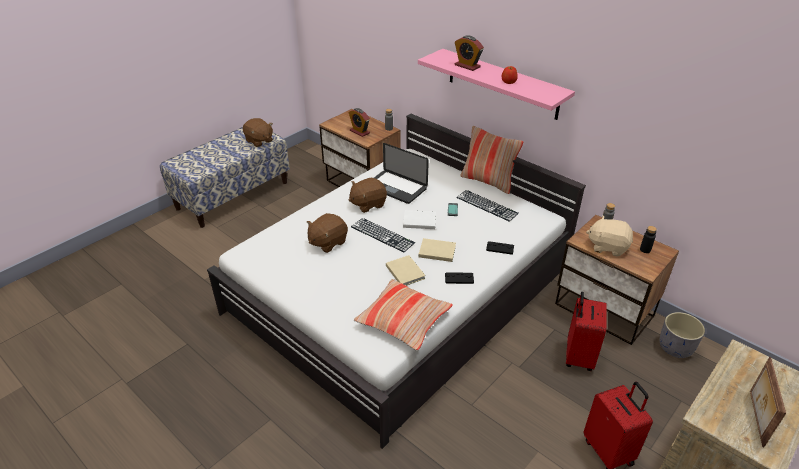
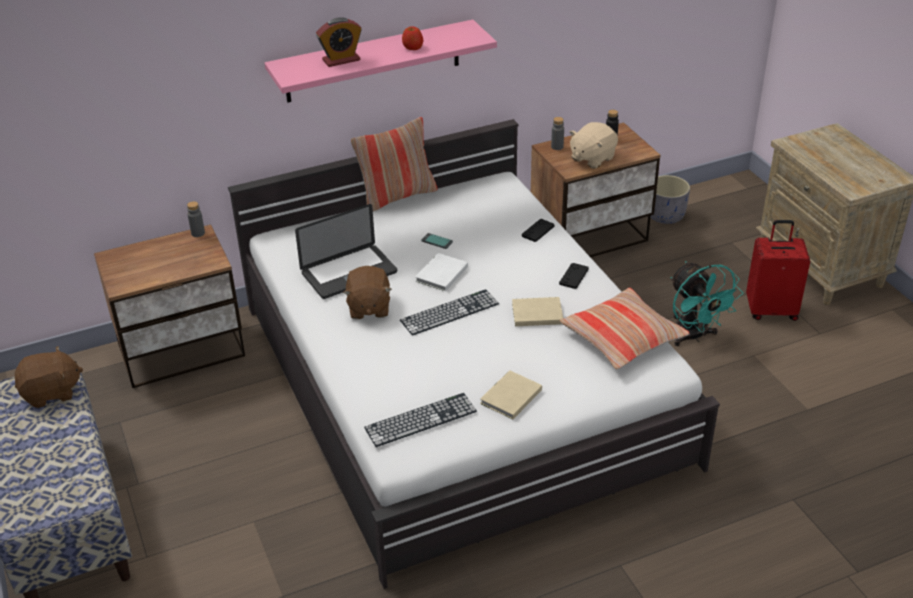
camera: 65 degrees left, 0 degrees up
(327, 242) = (433, 364): brown plush toy -> none
(359, 132) = (179, 262): alarm clock -> none
(436, 251) = (511, 278): beige book -> beige book (509, 397)
(487, 205) = (448, 213): keyboard -> keyboard (420, 419)
(532, 404) = (693, 337): none -> turquoise fan
(577, 356) = (645, 281): red suitcase -> none
(755, 417) = (861, 167): picture frame -> none

